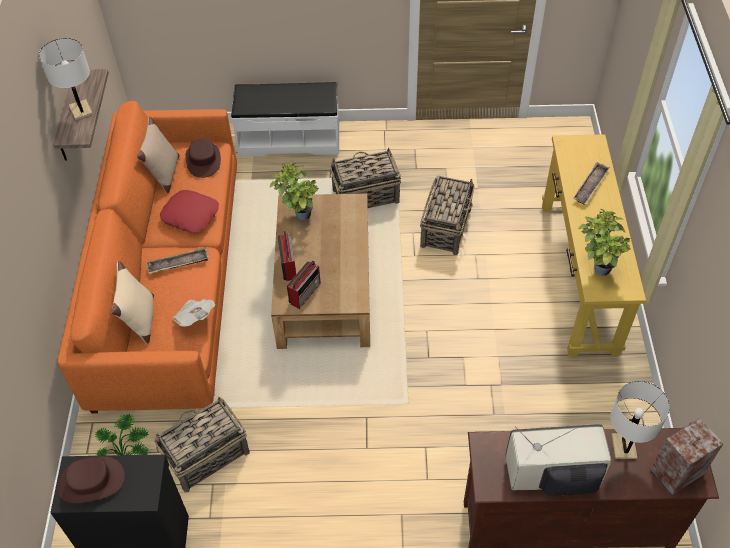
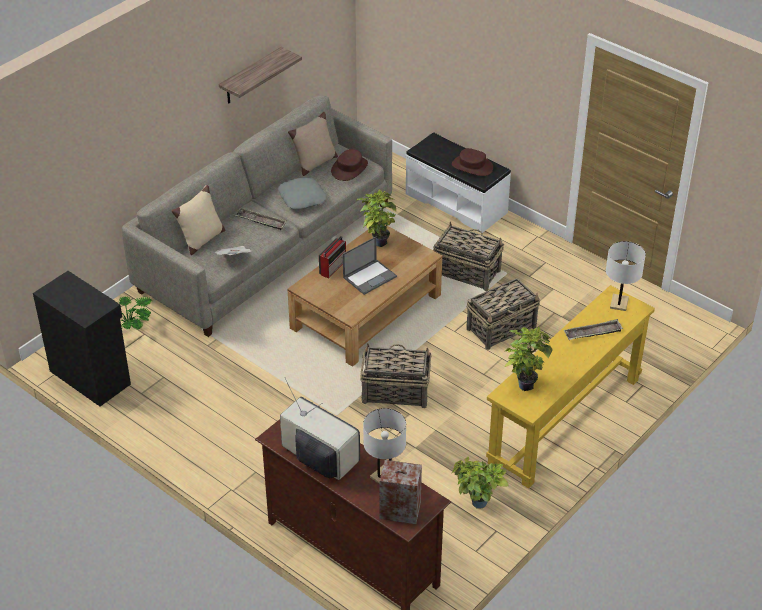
camera: 40 degrees right, 10 degrees down
(81, 110) = (257, 72): white table lamp -> white table lamp (619, 303)
(91, 481) = (68, 292): brown hat -> brown hat (472, 166)
(169, 284) = (266, 247): orange sofa -> grey sofa
(190, 215) = (302, 197): red pillow -> grey pillow
(206, 456) = (176, 359): basket -> basket (394, 391)
(305, 293) = (324, 289): radio -> none
(331, 253) = (370, 277): none -> laptop
(603, 401) = (476, 506): none -> potted plant

